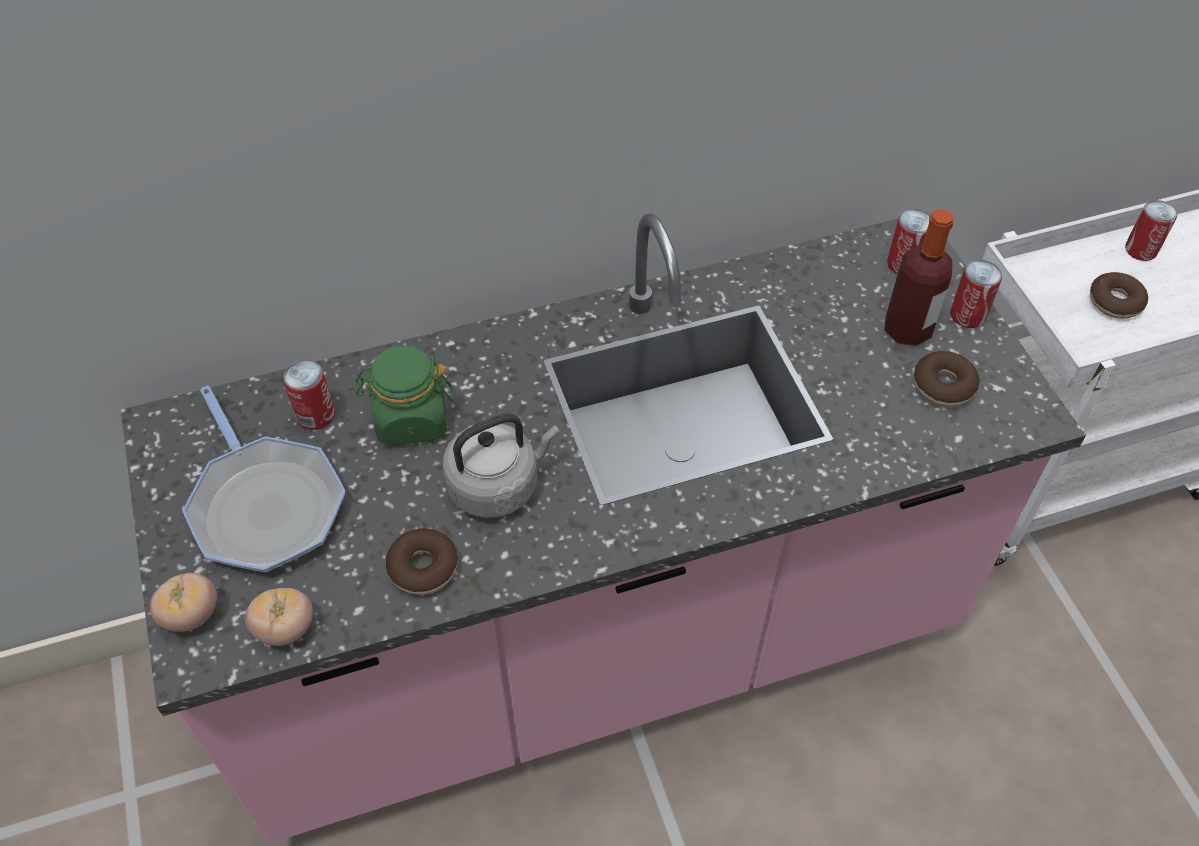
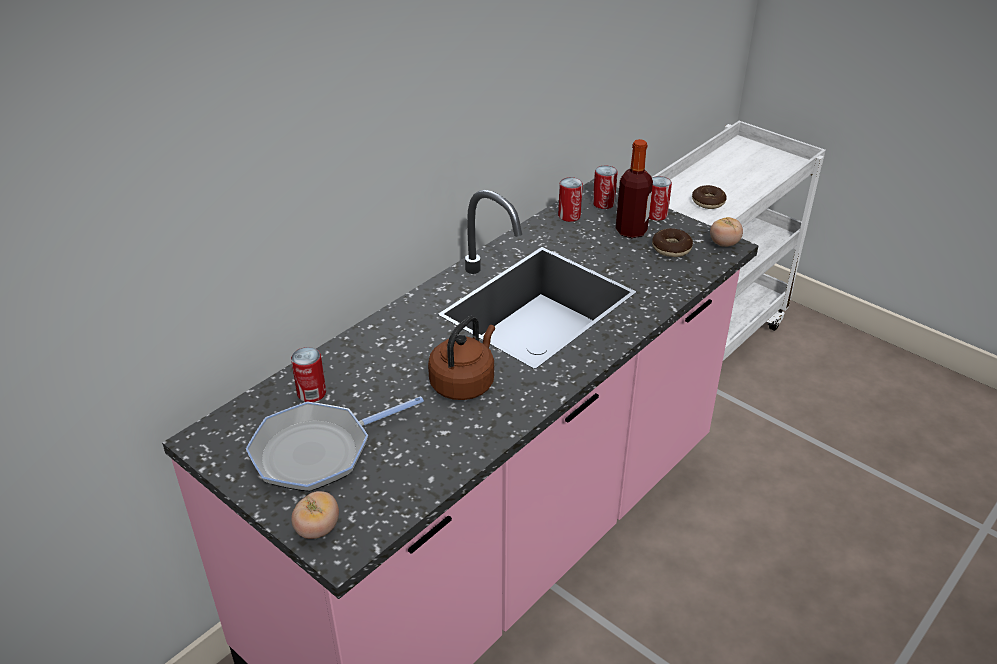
camera: 30 degrees left, 15 degrees down
(265, 505) = (318, 451): frying pan -> frying pan turned 120 degrees clockwise
(285, 629) = (391, 508): tomato -> tomato (724, 244)
(411, 419) = (378, 372): green jar -> none
(423, 567) = (454, 440): donut -> none
(498, 485) = (464, 383): grey kettle -> brown kettle
(1140, 250) = (701, 176): can -> can (569, 216)

